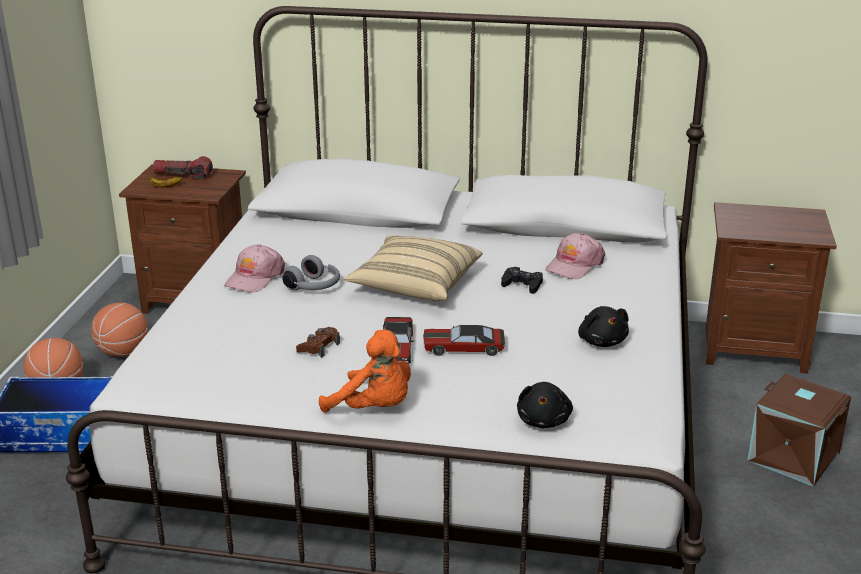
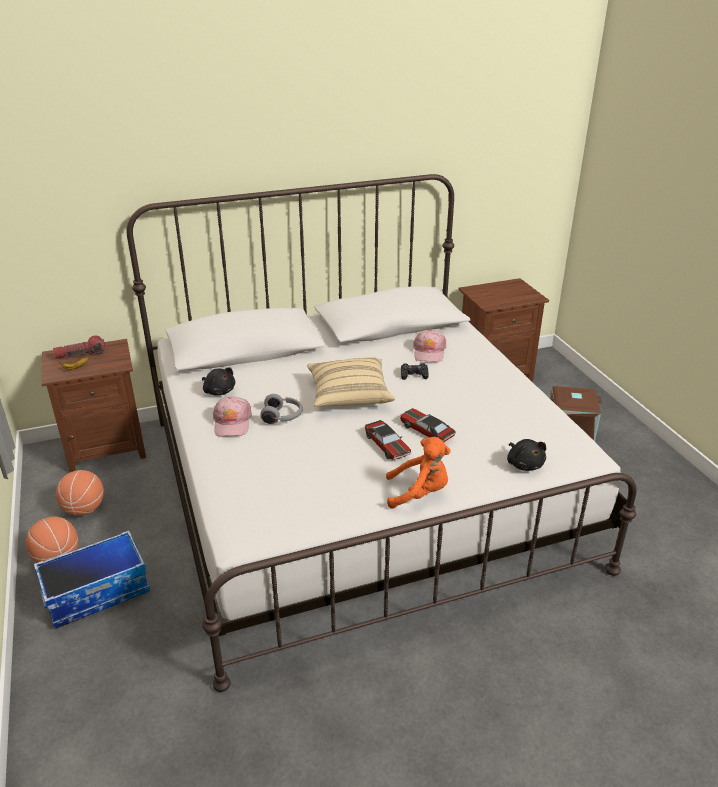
camera: 30 degrees left, 5 degrees up
(319, 347) = (336, 461): brown game controller -> none
(463, 348) = (426, 431): toy car -> toy car turned 75 degrees clockwise
(602, 341) = (499, 399): black plush toy -> black plush toy (219, 391)

